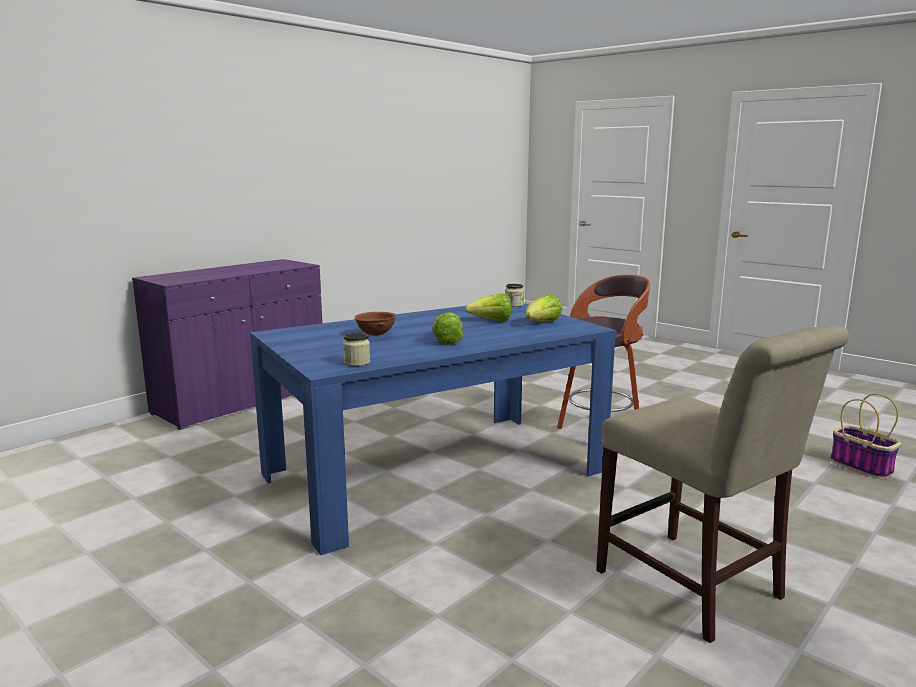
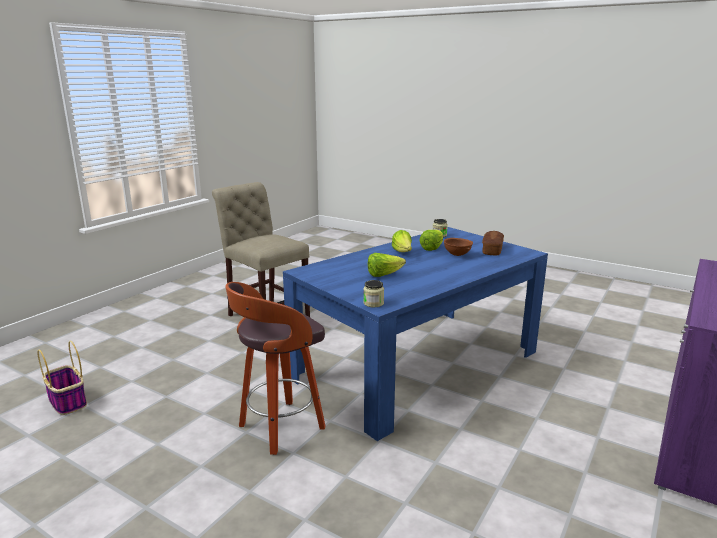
camera: 170 degrees right, 5 degrees up
(317, 337) = (492, 250): none -> bread
(542, 323) = (341, 274): lettuce -> lettuce (432, 248)

